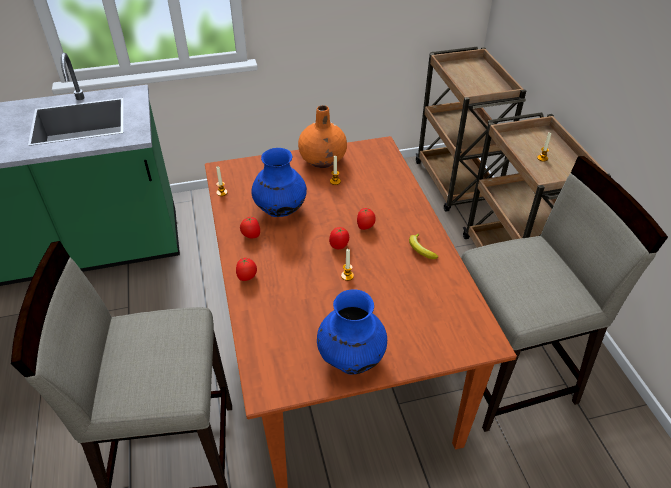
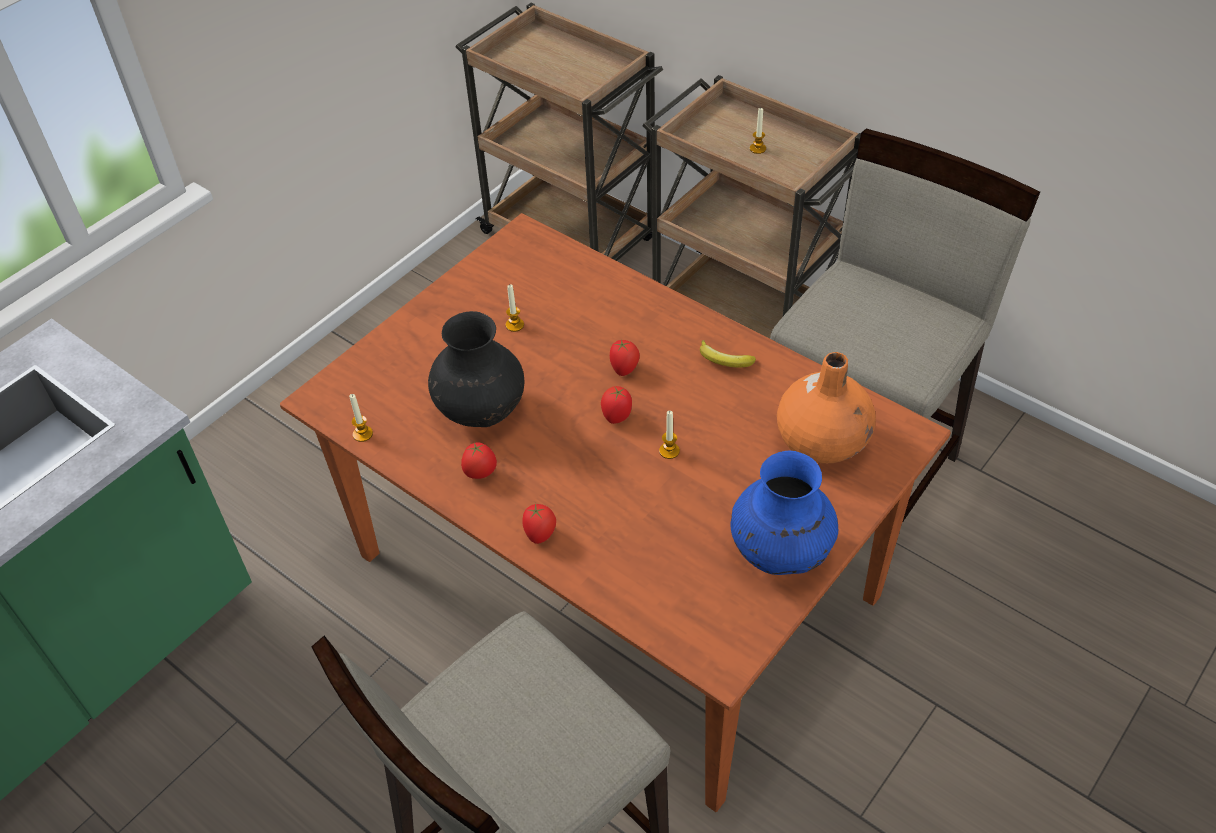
camera: 35 degrees left, 5 degrees up
(280, 209) = (480, 411): blue vase -> black vase
(323, 160) = (462, 300): orange vase -> orange vase (822, 441)

